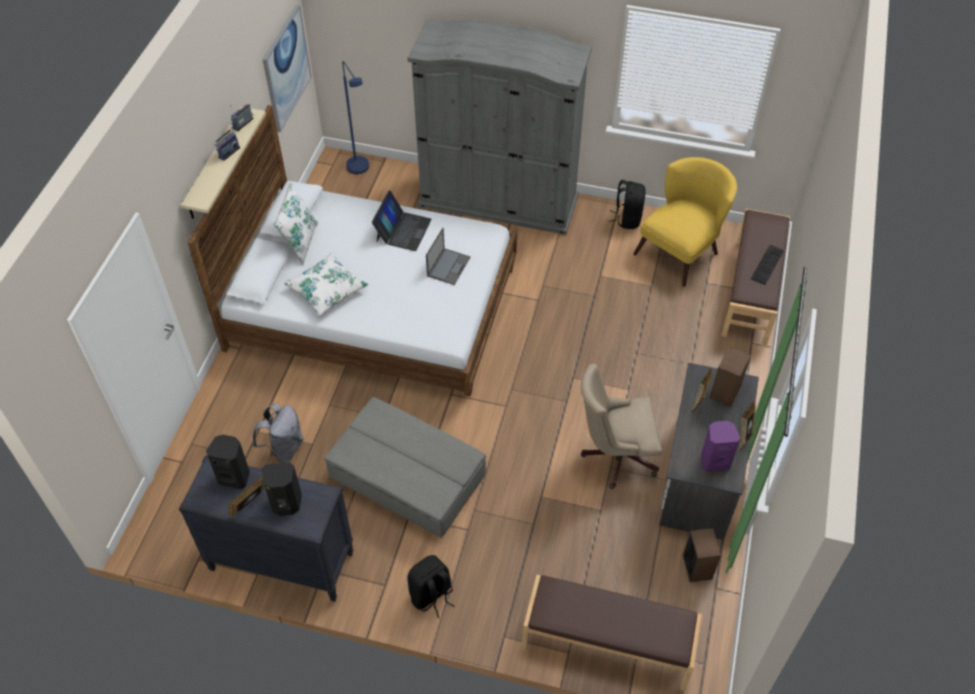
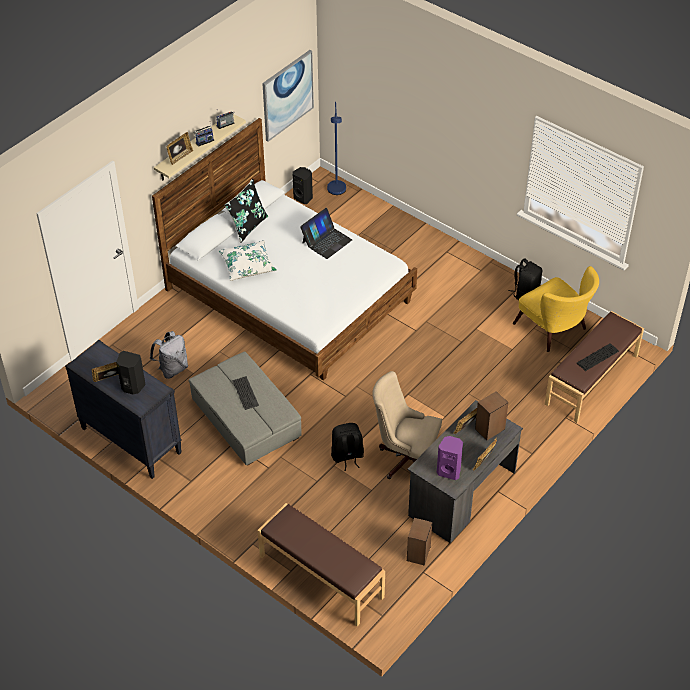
camera: 25 degrees right, 5 degrees down
(208, 181) = (180, 157): none -> picture frame
(235, 476) = (110, 359): black speaker -> black speaker (303, 198)
(300, 242) = (248, 226): white pillow -> black pillow
(405, 450) = (245, 393): none -> keyboard
(431, 596) = (218, 500): black backpack -> black backpack (347, 456)
(448, 266) = (344, 277): laptop -> none
(498, 200) = (430, 247): grey wardrobe -> none
(682, 250) = (554, 331): yellow armchair -> yellow armchair turned 75 degrees clockwise

